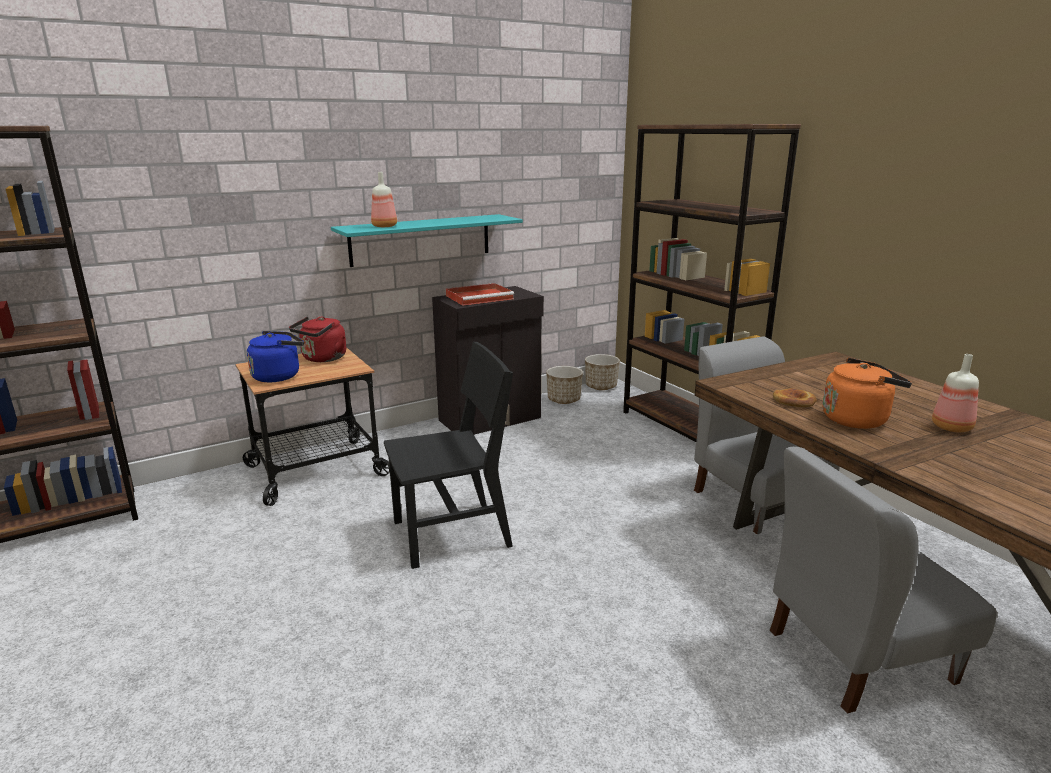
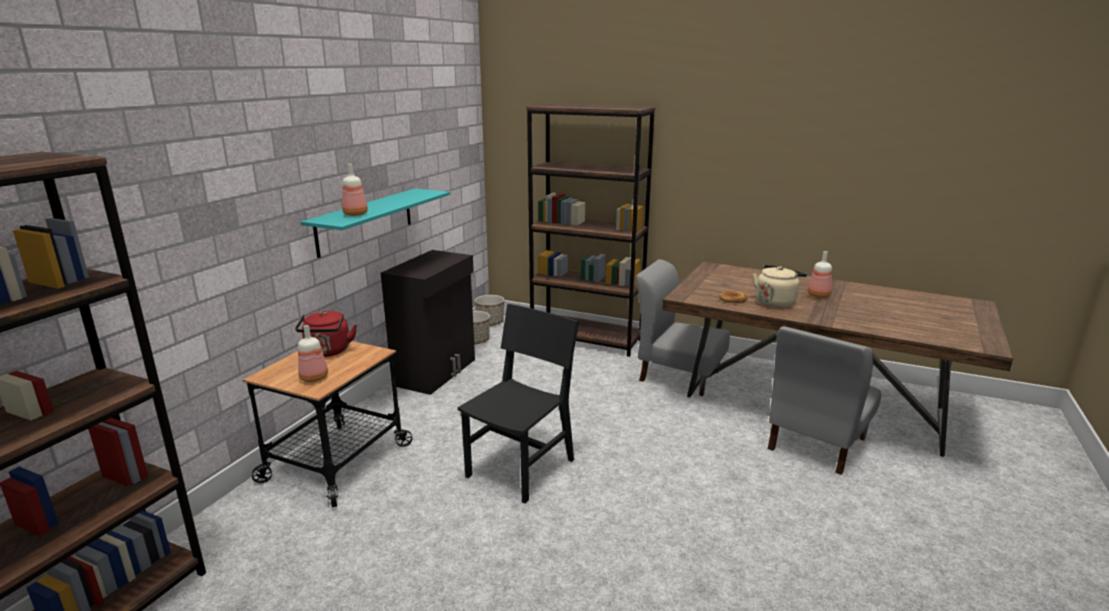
camera: 35 degrees left, 0 degrees up
(279, 376) = (315, 378): blue kettle -> bottle
(480, 297) = (424, 265): red tray -> none
(857, 419) = (776, 302): orange kettle -> beige kettle

